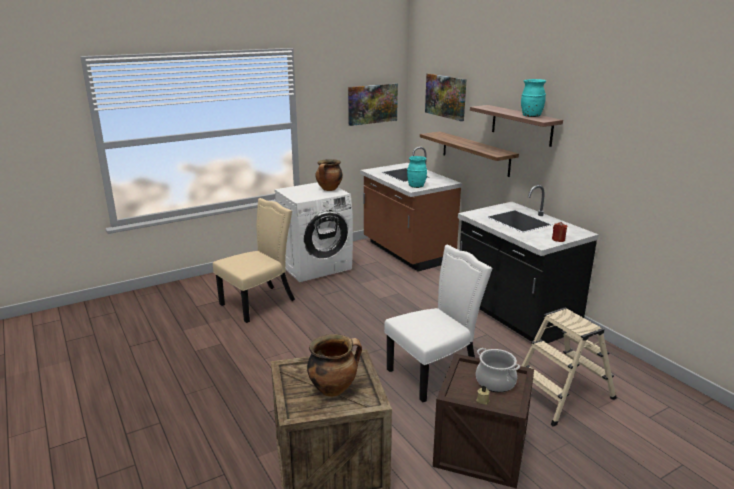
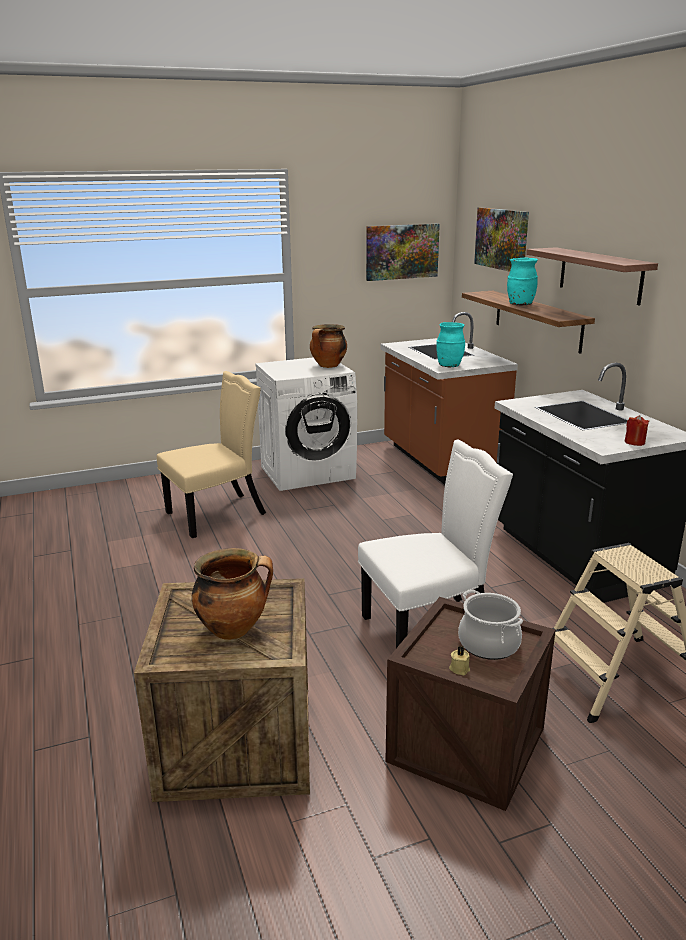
camera: 10 degrees right, 0 degrees up
(531, 116) = (610, 259): turquoise vase -> turquoise vase (520, 304)

